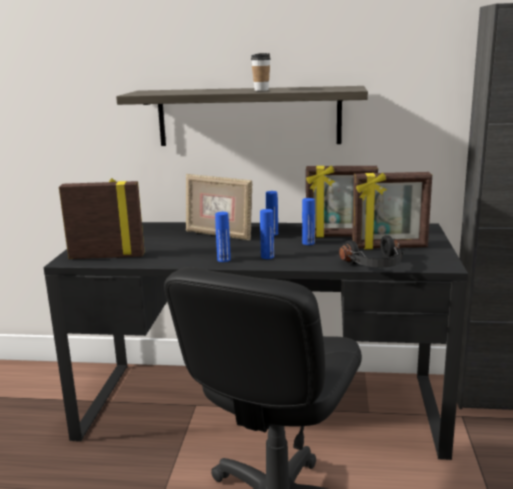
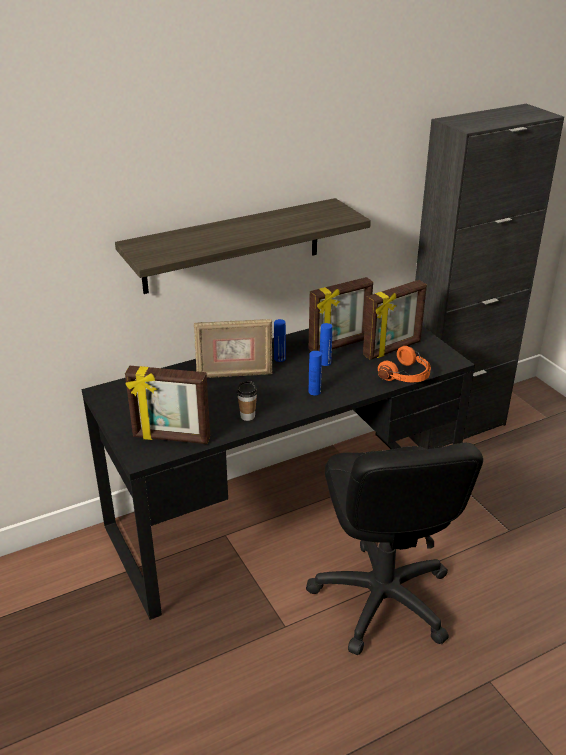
camera: 35 degrees left, 15 degrees up
(107, 256) = (171, 438): picture frame -> picture frame turned 135 degrees counterclockwise
(223, 259) = (283, 407): blue bottle -> none
(261, 90) = (267, 229): cup -> cup (247, 416)
(375, 265) = (406, 376): black headphones -> orange headphones

